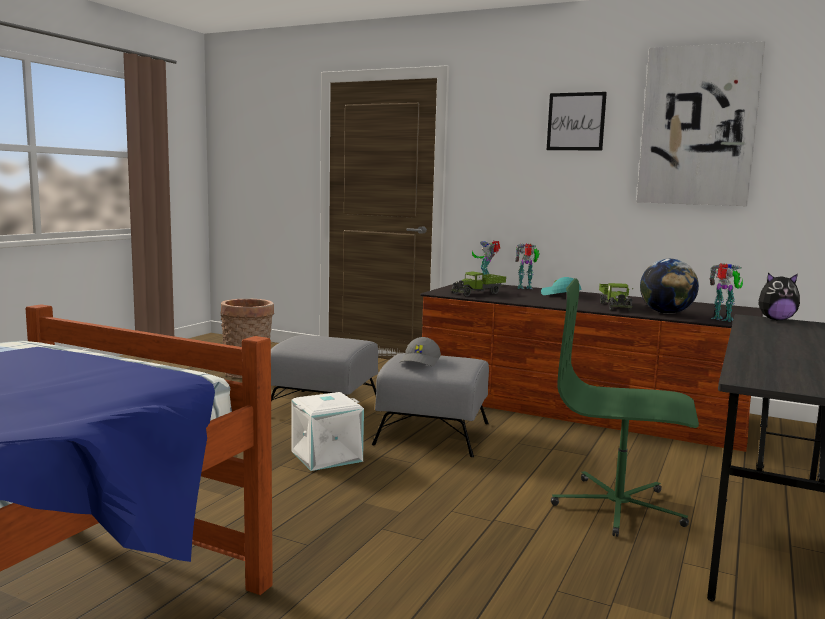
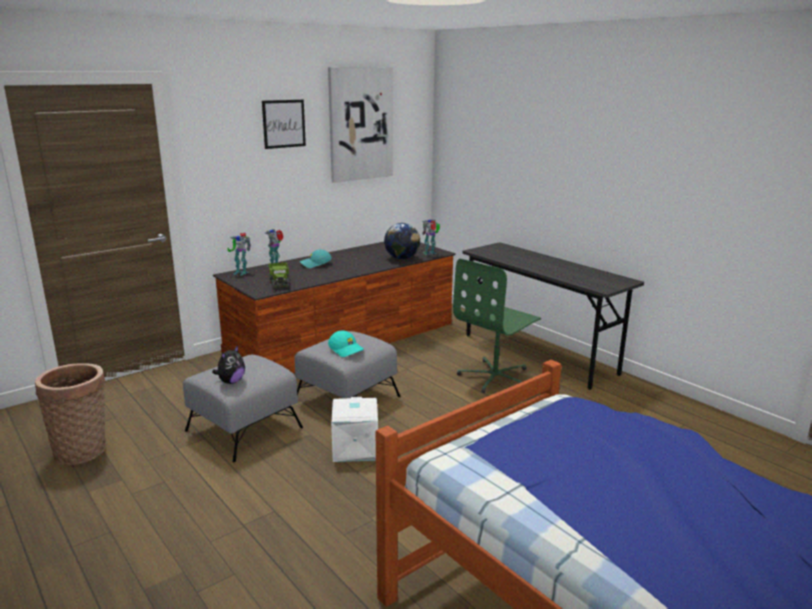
camera: 65 degrees left, 10 degrees up
(421, 361) = (346, 349): grey cap -> turquoise cap
(615, 306) = (368, 262): toy truck -> none
(775, 319) = (482, 248): plush toy -> plush toy (231, 381)

